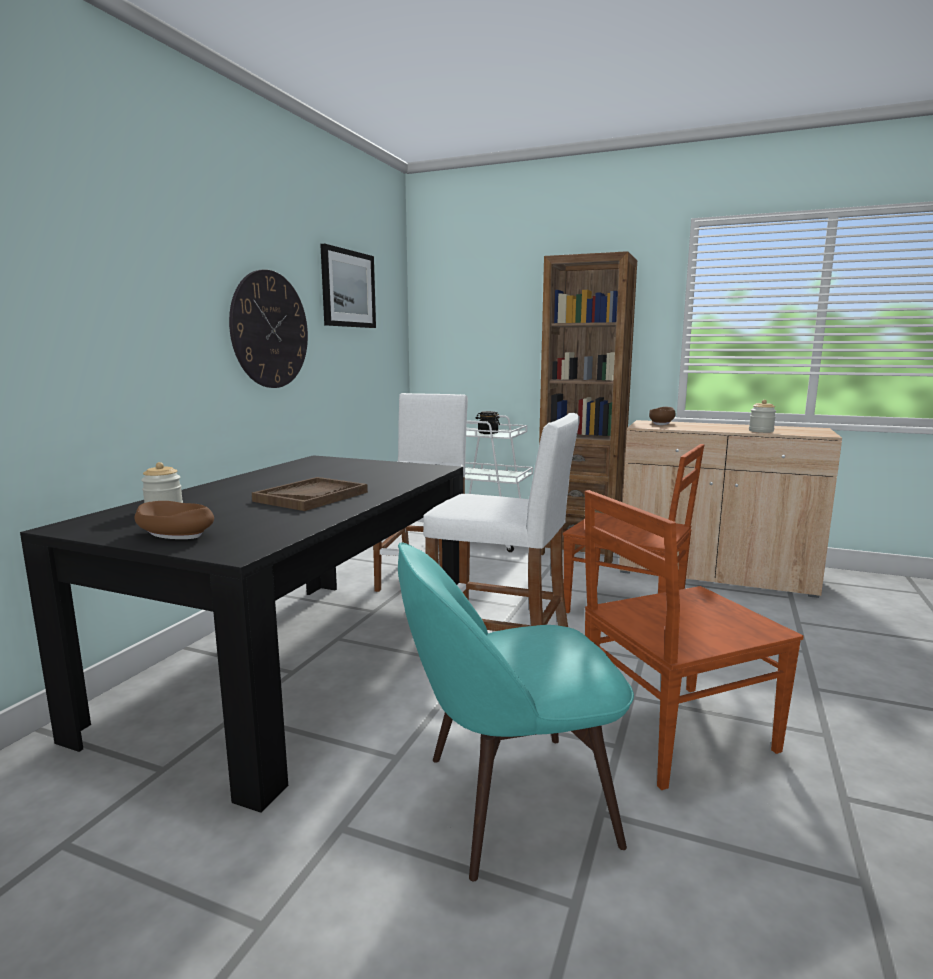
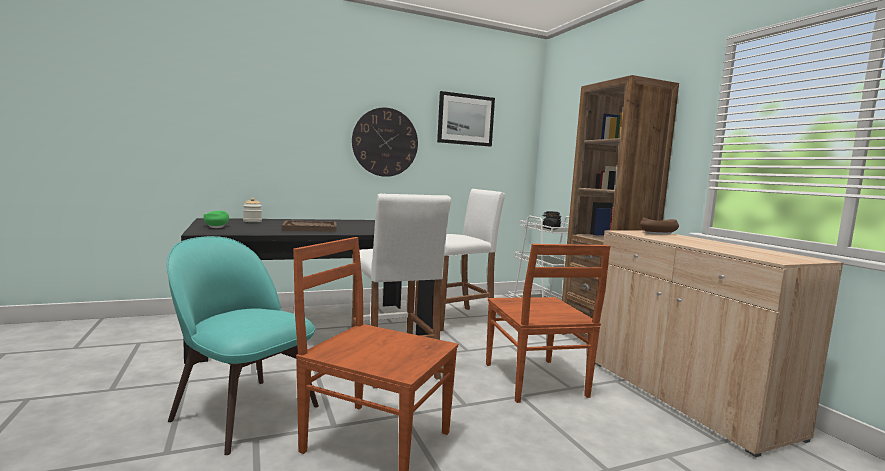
camera: 45 degrees right, 5 degrees down
(176, 534) = (216, 226): brown bowl -> green bowl
(761, 431) = (718, 249): jar -> none

